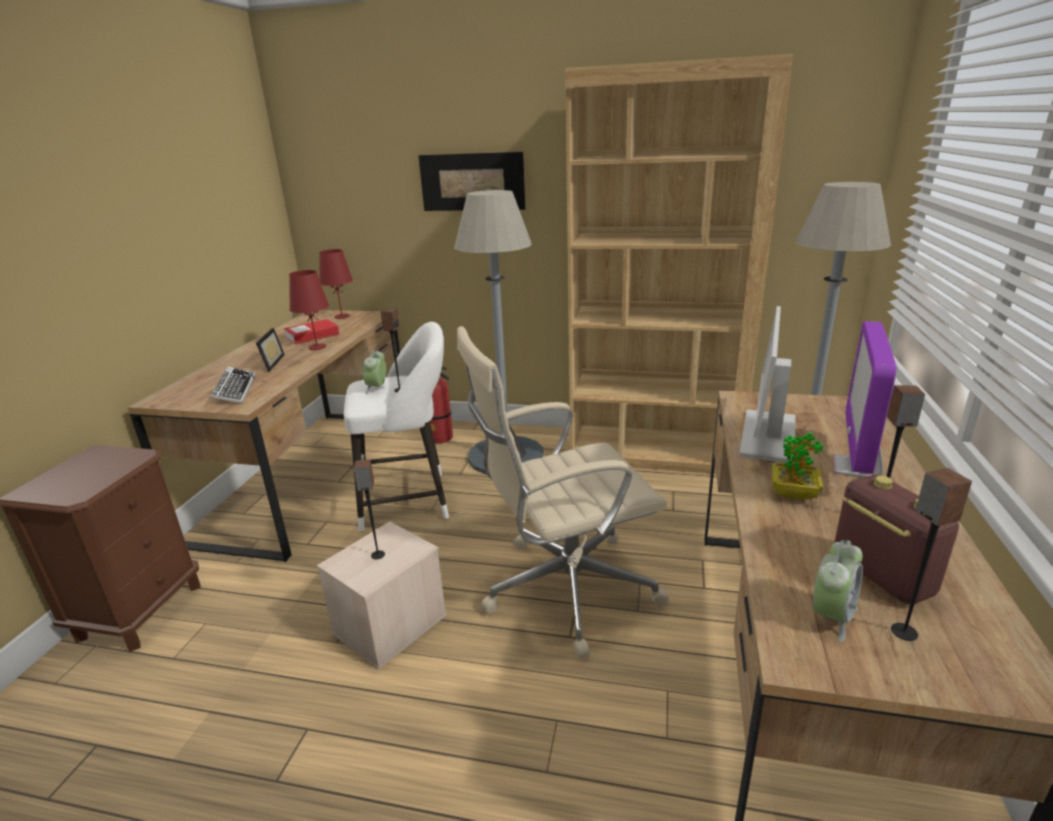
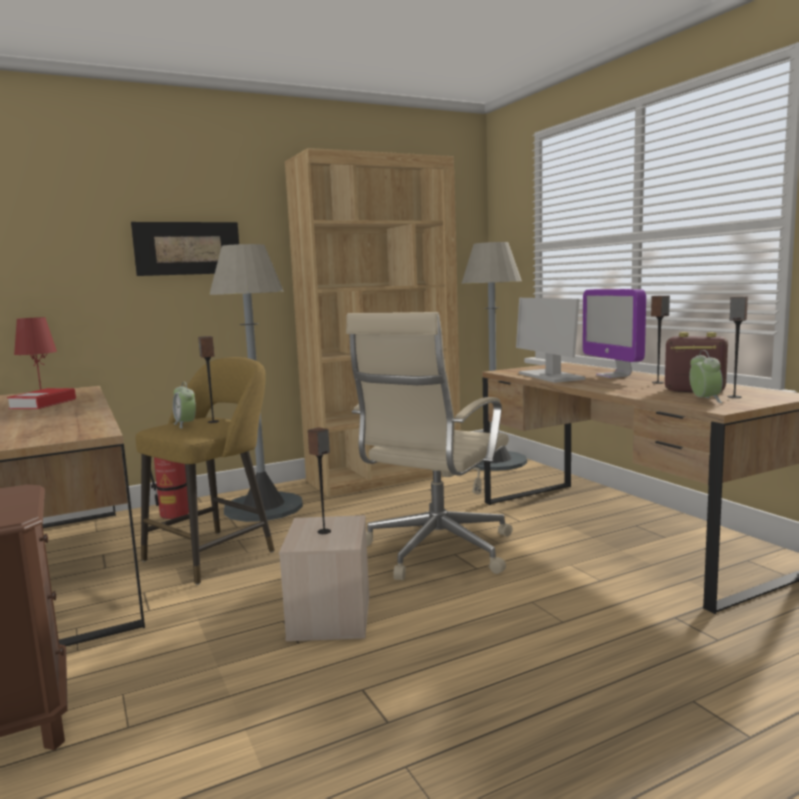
camera: 40 degrees left, 15 degrees down
(235, 390) = (53, 431): keyboard -> none
(269, 363) = (42, 418): picture frame -> none
(317, 347) = (74, 406): red table lamp -> none
(410, 500) = (215, 553): white stool -> yellow stool
(793, 493) = (607, 384): potted plant -> none

